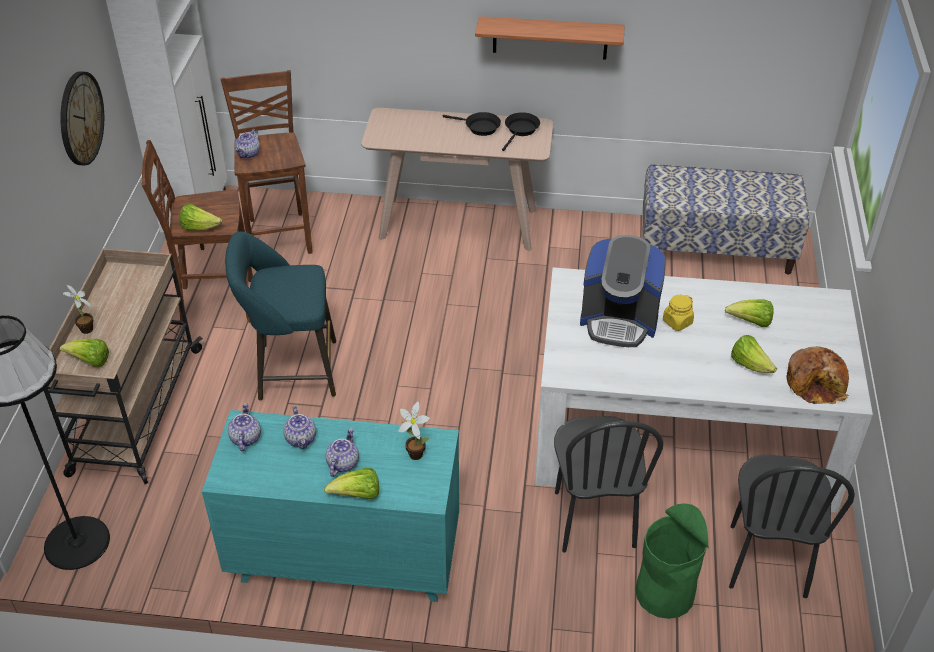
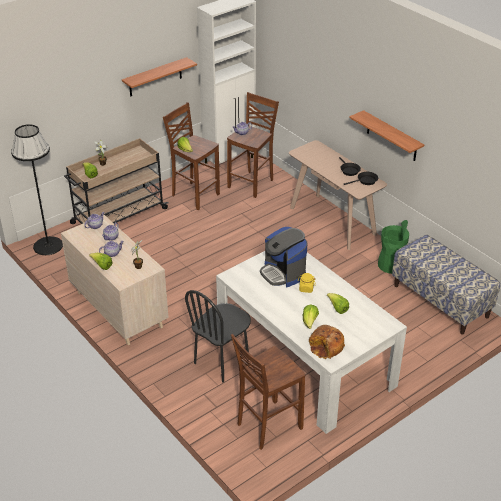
camera: 45 degrees right, 5 degrees down
(80, 118) = (155, 77): wall clock -> shelf
(291, 370) = (188, 236): turquoise stool -> none
(344, 558) = (118, 309): turquoise dresser -> beige dresser
(665, 593) = (210, 405): green trash can -> green trash can (391, 265)
(766, 560) = (267, 426): black chair -> brown stool

